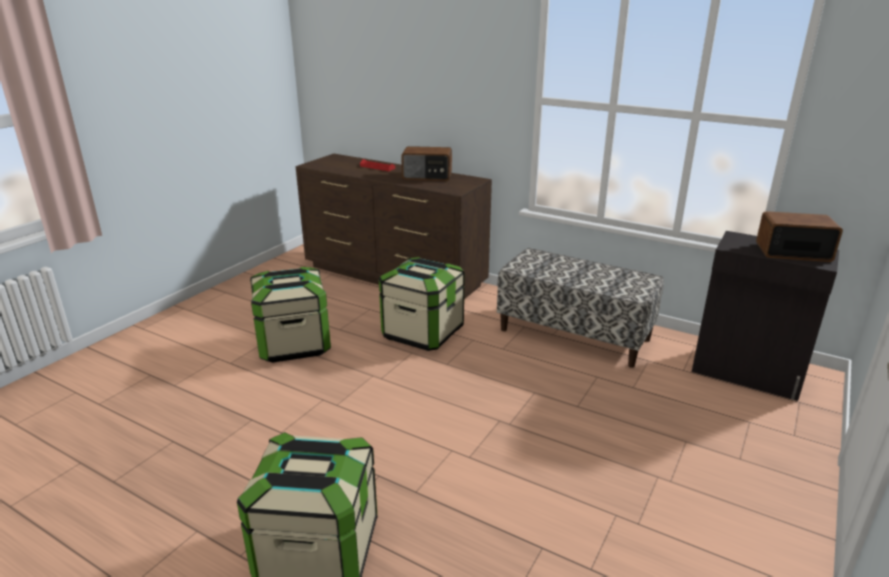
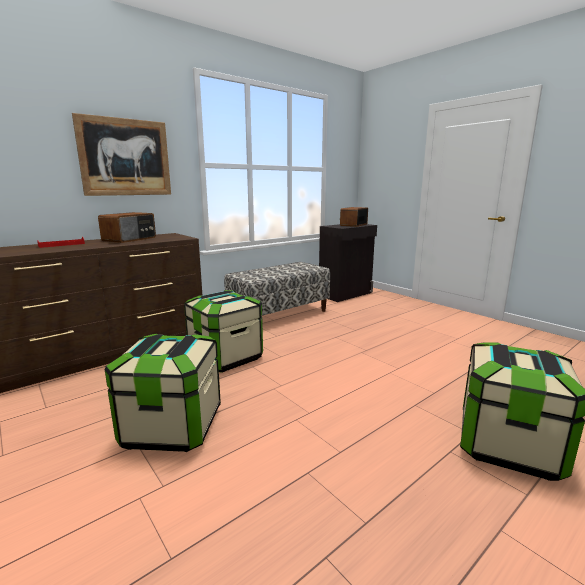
camera: 70 degrees left, 10 degrees down
(454, 87) = (125, 157): none -> picture

